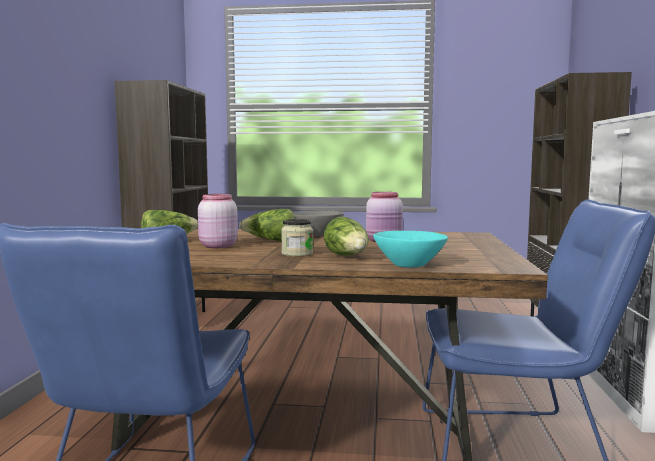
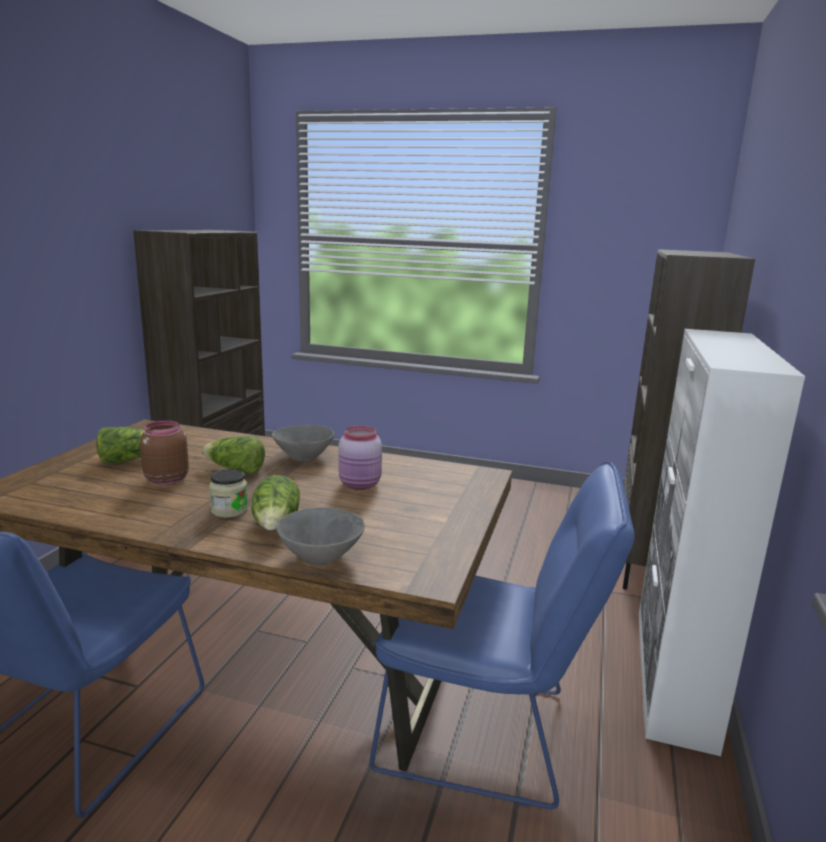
camera: 10 degrees right, 10 degrees up
(217, 246) = (165, 480): pink jar -> brown jar
(410, 265) = (322, 557): turquoise bowl -> grey bowl

